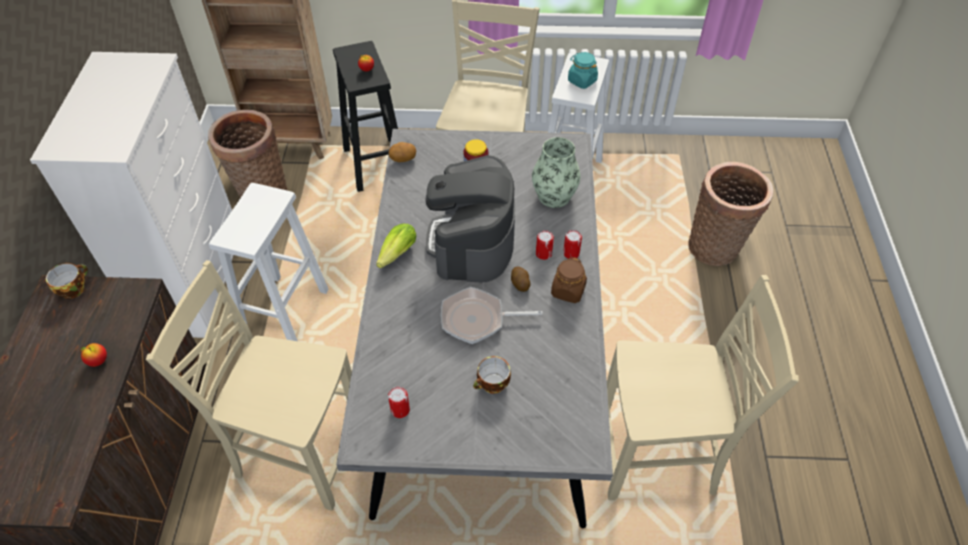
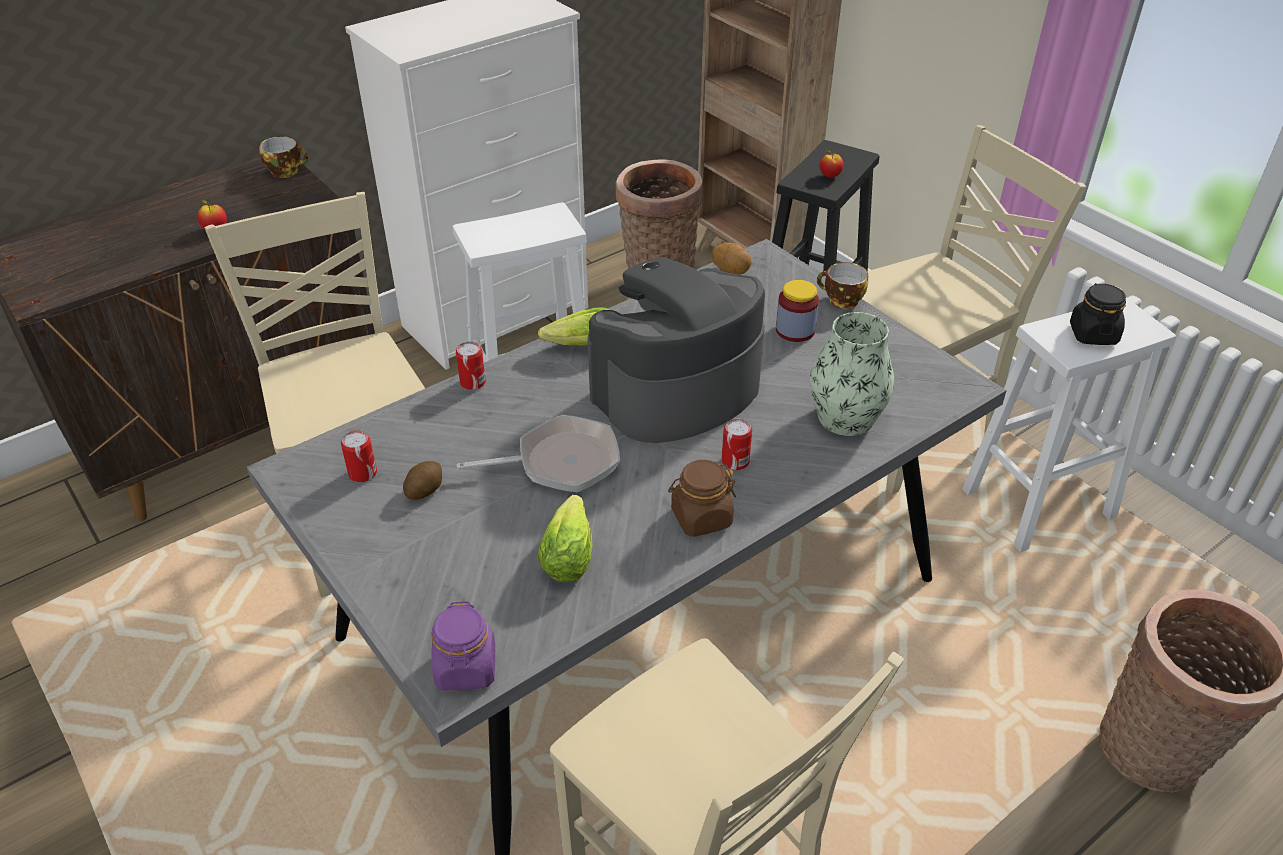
camera: 50 degrees right, 10 degrees down
(477, 319) = (560, 462): frying pan -> frying pan turned 120 degrees clockwise
(492, 385) = (473, 530): cup -> cup (841, 301)
(520, 283) = (660, 467): potato -> potato (424, 489)
(544, 354) = (569, 552): none -> lettuce
(571, 253) = (768, 486): can -> can (473, 382)
(582, 81) = (1093, 334): turquoise jar -> black jar
(583, 440) = (466, 668): none -> purple jar

